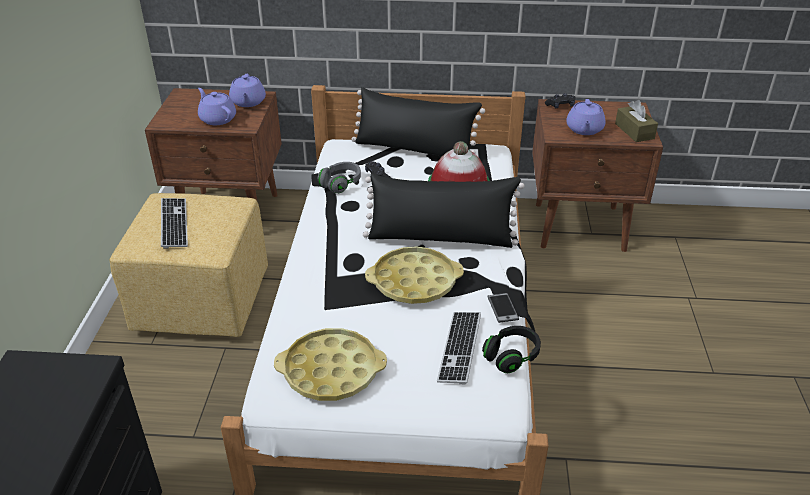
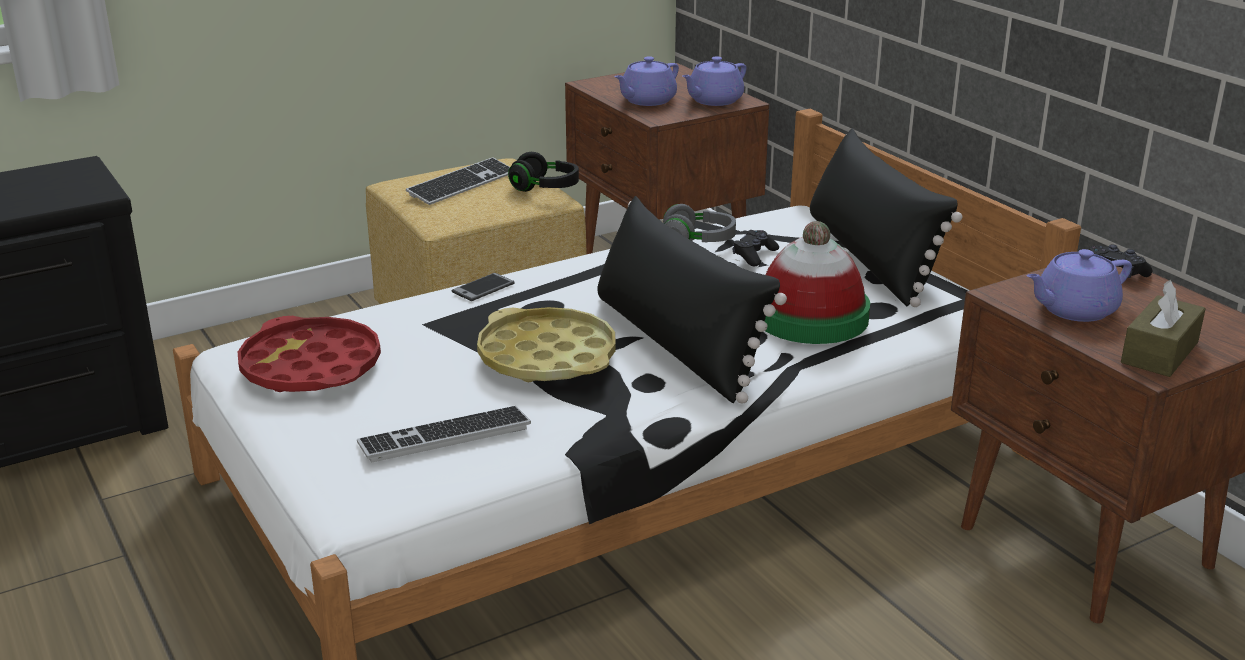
camera: 55 degrees right, 10 degrees down
(217, 119) = (647, 101): purple teapot -> purple teapot turned 150 degrees counterclockwise
(331, 371) = (311, 367): yellow tray -> red tray
(502, 308) = (568, 438): phone -> phone (483, 288)
(511, 357) = (469, 481): black headphones -> black headphones (545, 188)

